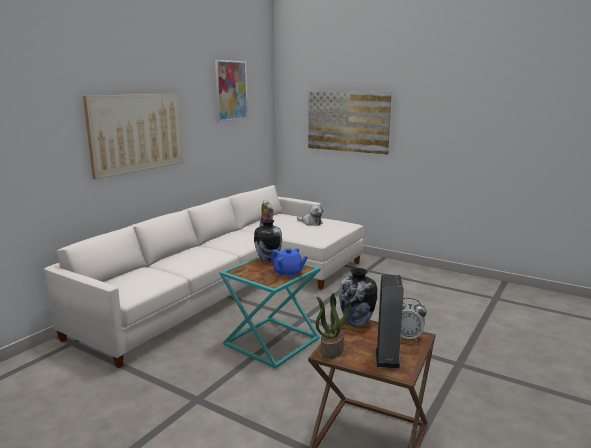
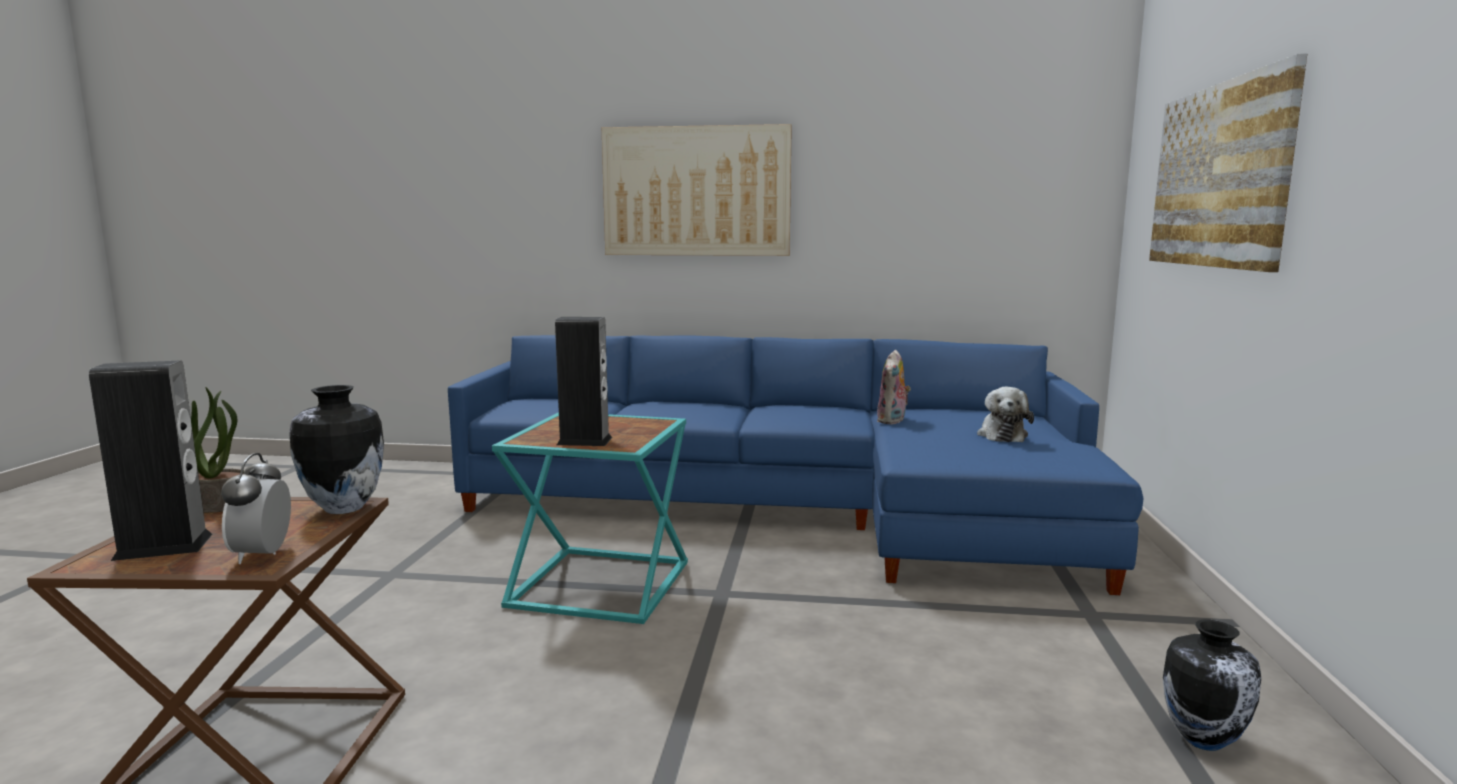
camera: 65 degrees right, 5 degrees down
(231, 90) = (954, 120): picture -> none
(234, 285) = (796, 509): white sofa -> blue sofa
(268, 260) = (645, 423): vase -> vase (1203, 740)
(288, 273) = (584, 441): blue teapot -> speaker

